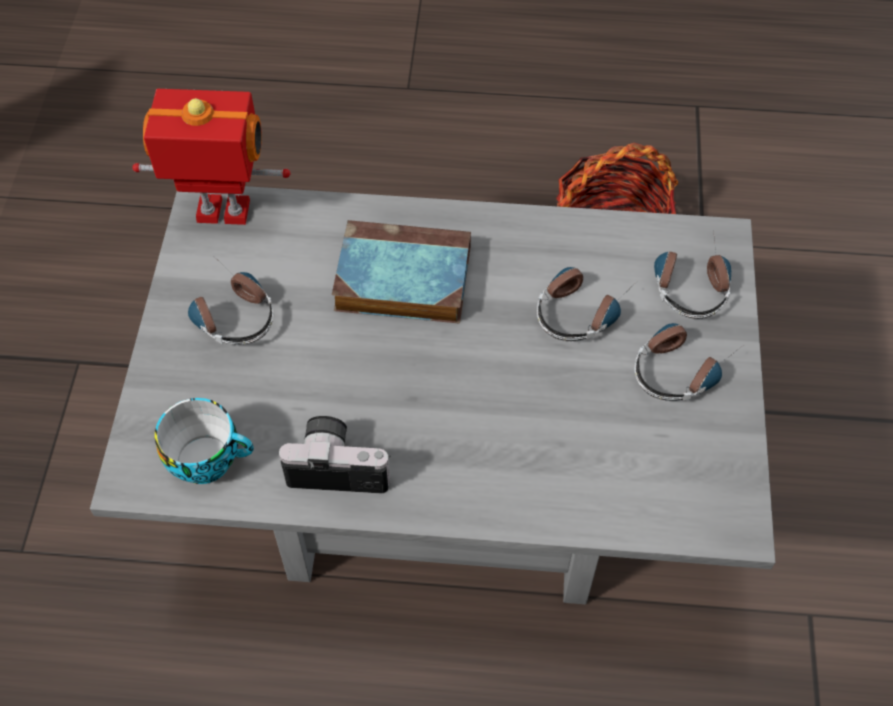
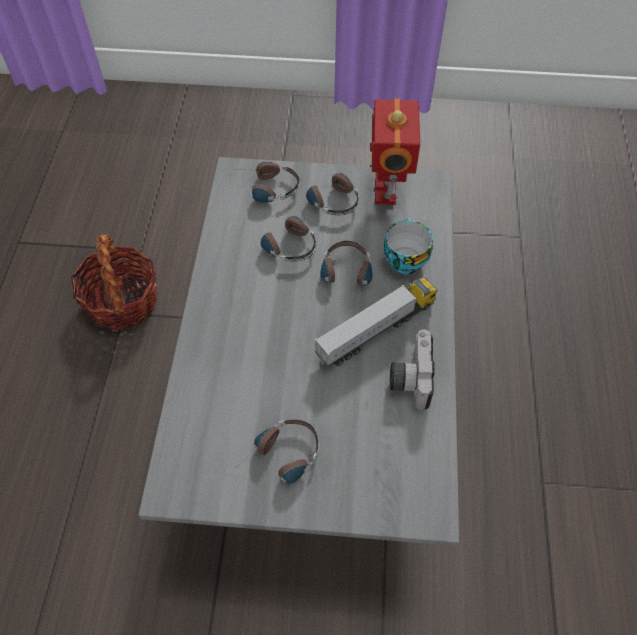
camera: 90 degrees left, 0 degrees up
(209, 458) = (411, 461): cup -> cup (404, 259)
(223, 214) = (180, 474): toy robot -> toy robot (387, 192)
(399, 279) = (256, 344): book -> none
(421, 425) = (376, 330): none -> toy truck
(517, 387) = (346, 278): none -> headphones

